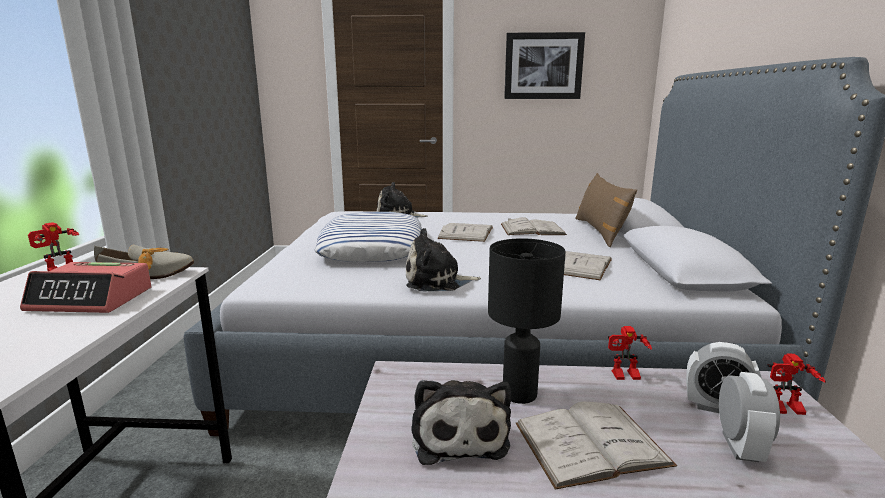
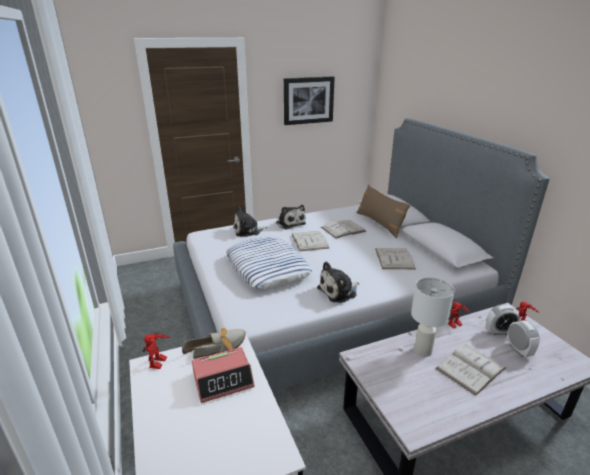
camera: 25 degrees left, 10 degrees up
(459, 434) = (419, 383): plush toy -> plush toy (290, 223)
(520, 394) = (423, 351): black table lamp -> white table lamp

